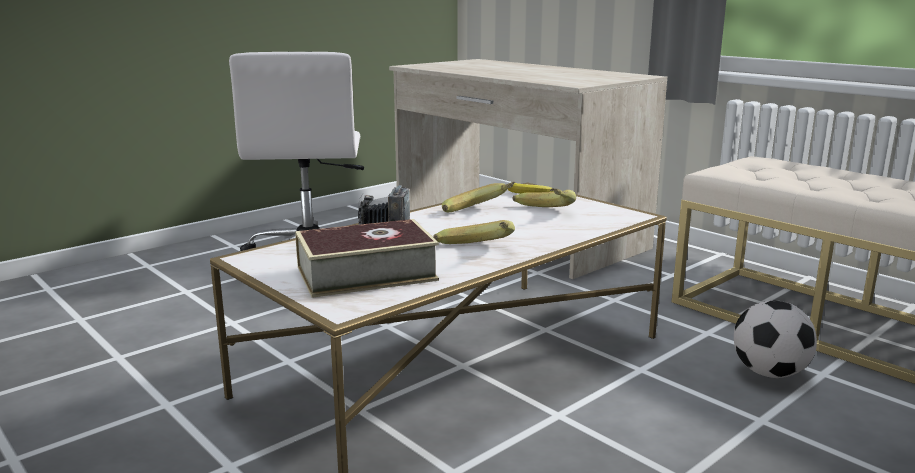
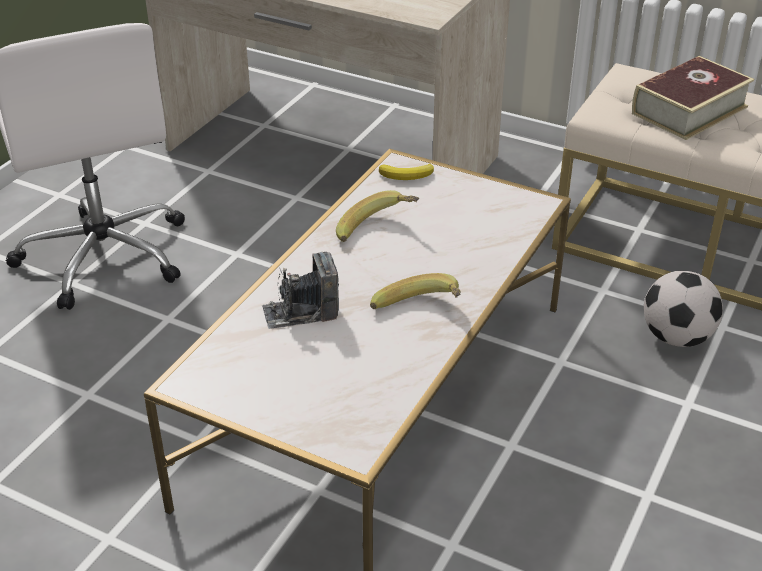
camera: 20 degrees left, 20 degrees up
(366, 273) = (335, 381): book -> book (689, 110)
(541, 213) = (443, 219): banana -> none

